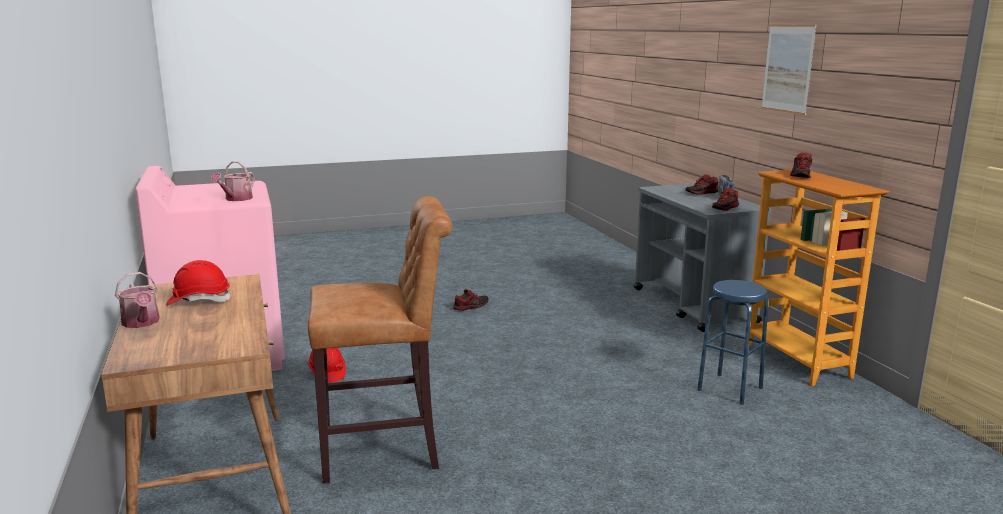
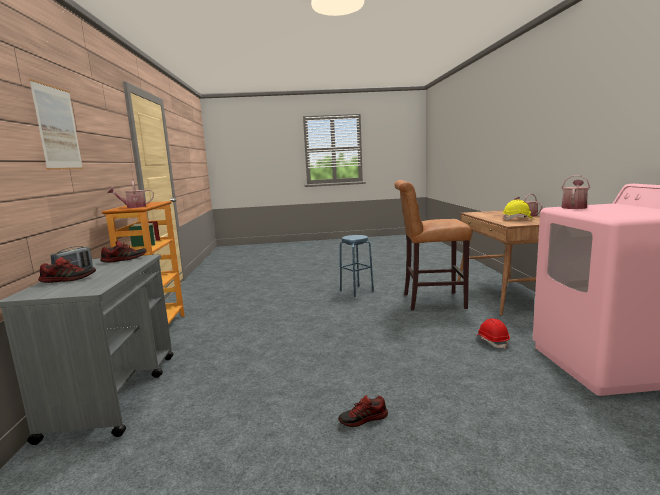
camera: 165 degrees left, 5 degrees down
(199, 300) = (518, 219): red hard hat -> yellow hard hat
(729, 389) = (230, 316): blue stool -> blue stool (356, 291)
(801, 175) = (133, 207): shoe -> watering can

